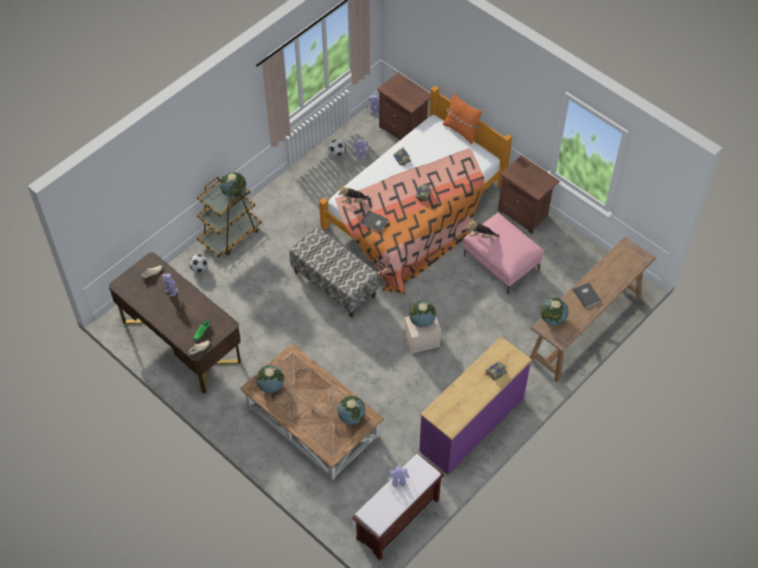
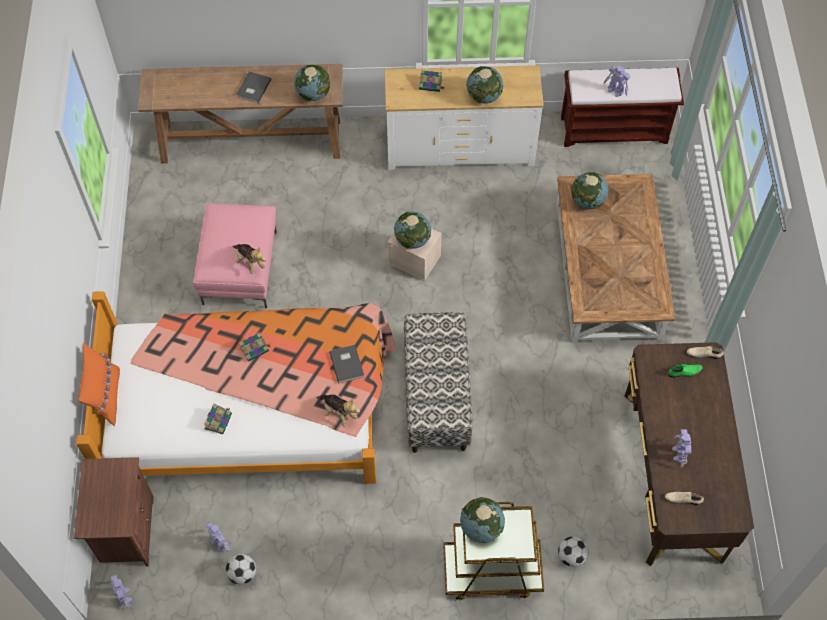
camera: 135 degrees left, 5 degrees up
(270, 386) = (640, 294): globe -> globe (484, 96)
(472, 425) = (460, 148): purple dresser -> white dresser
(524, 213) = (145, 298): brown nightstand -> none

